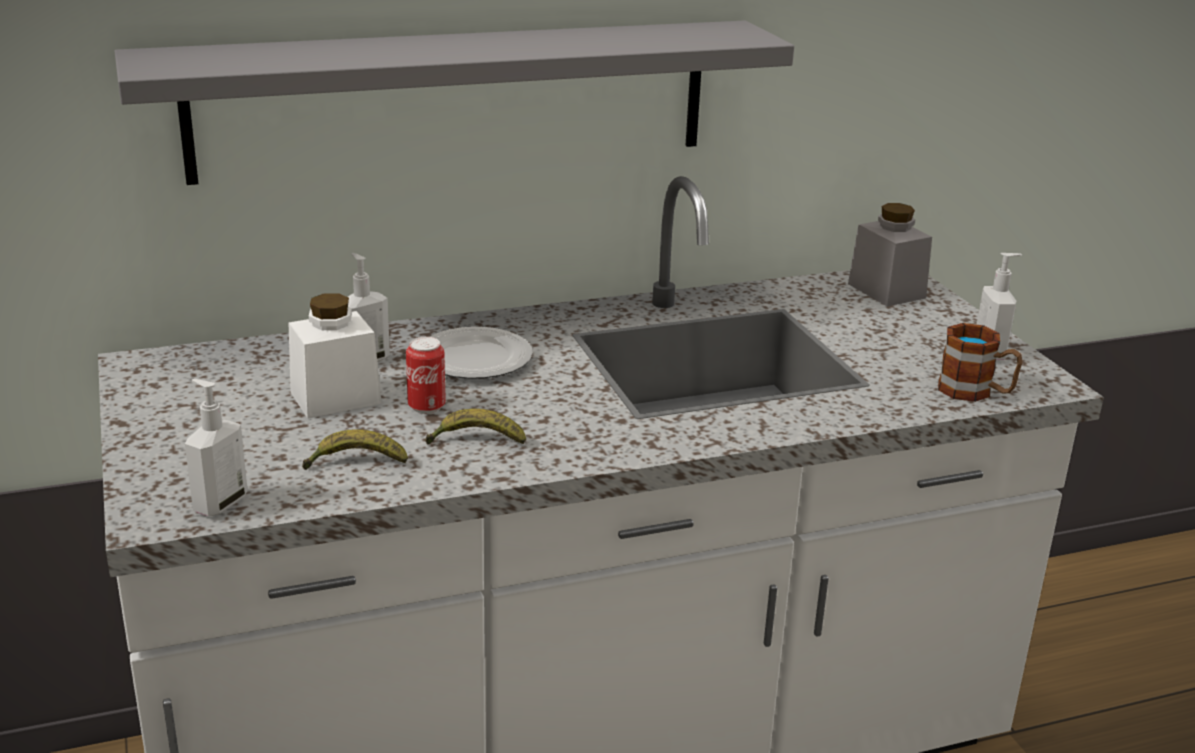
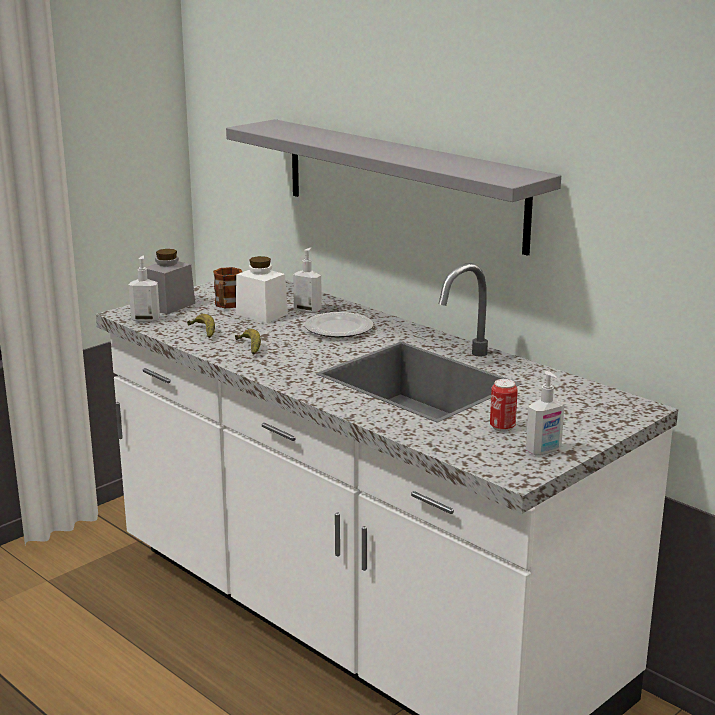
camera: 65 degrees right, 5 degrees down
(426, 407) = (273, 331): can -> can (502, 427)
(886, 291) = (605, 407): grey jar -> grey jar (169, 305)
(975, 392) = (469, 453): mug -> mug (227, 305)

